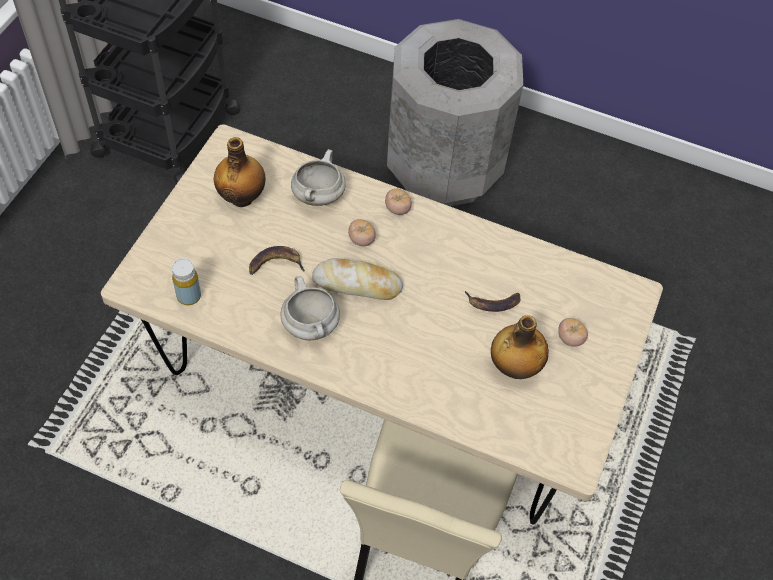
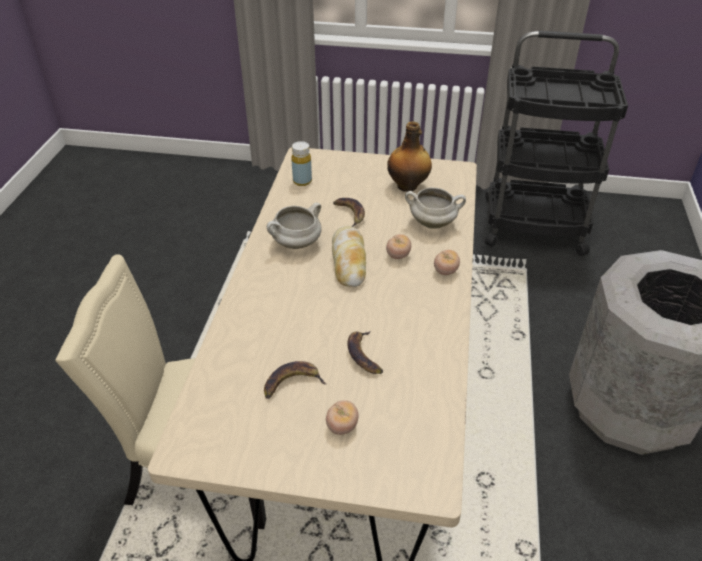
camera: 80 degrees right, 15 degrees down
(514, 366) = (292, 382): bottle -> banana

